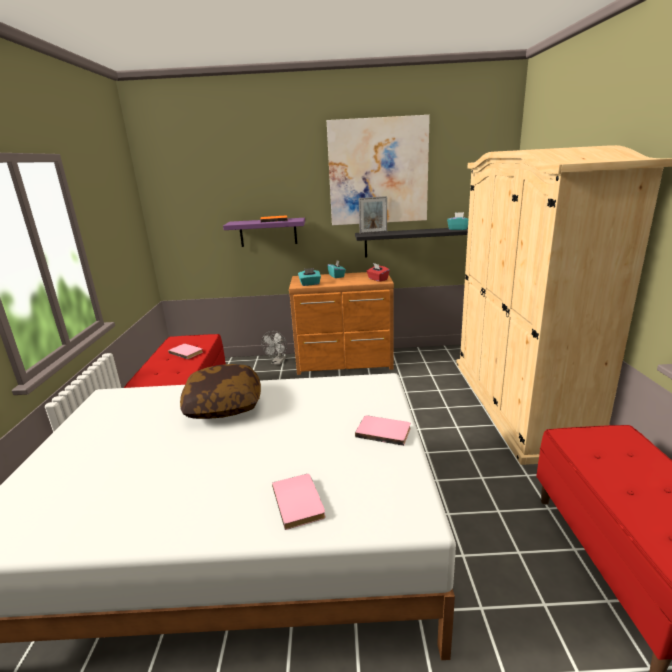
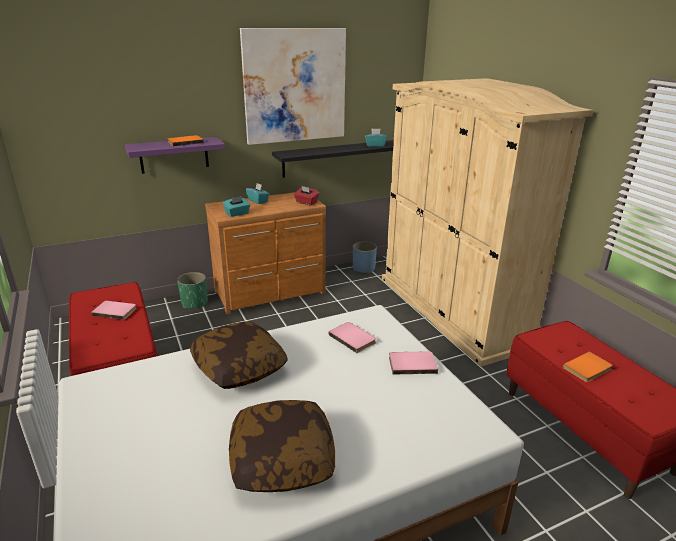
camera: 25 degrees left, 5 degrees up
(187, 490) = (282, 459): none -> pillow
(277, 362) = (194, 303): grey fan -> green planter
(300, 502) = (392, 442): pink book -> pink book (353, 338)
(373, 232) = (293, 151): picture frame -> none
(443, 353) = (363, 268): none -> blue planter
(625, 485) = (588, 369): none -> orange book

